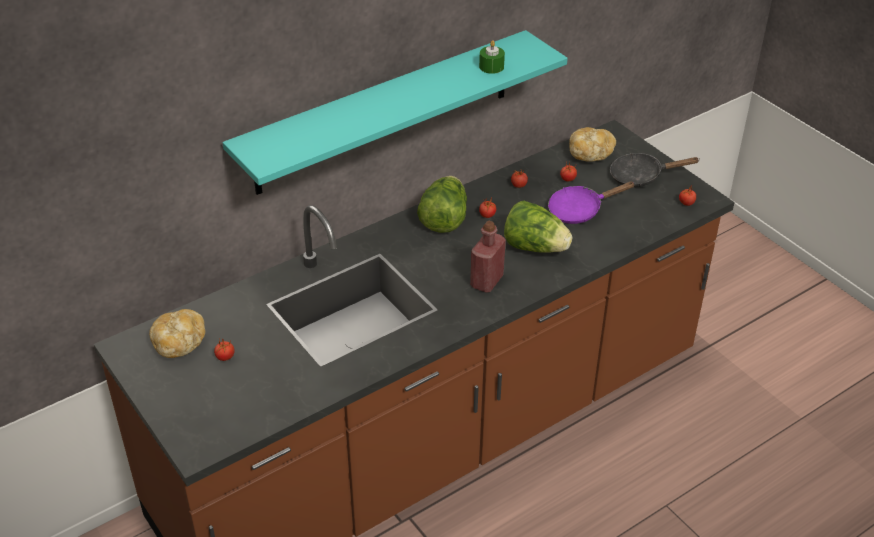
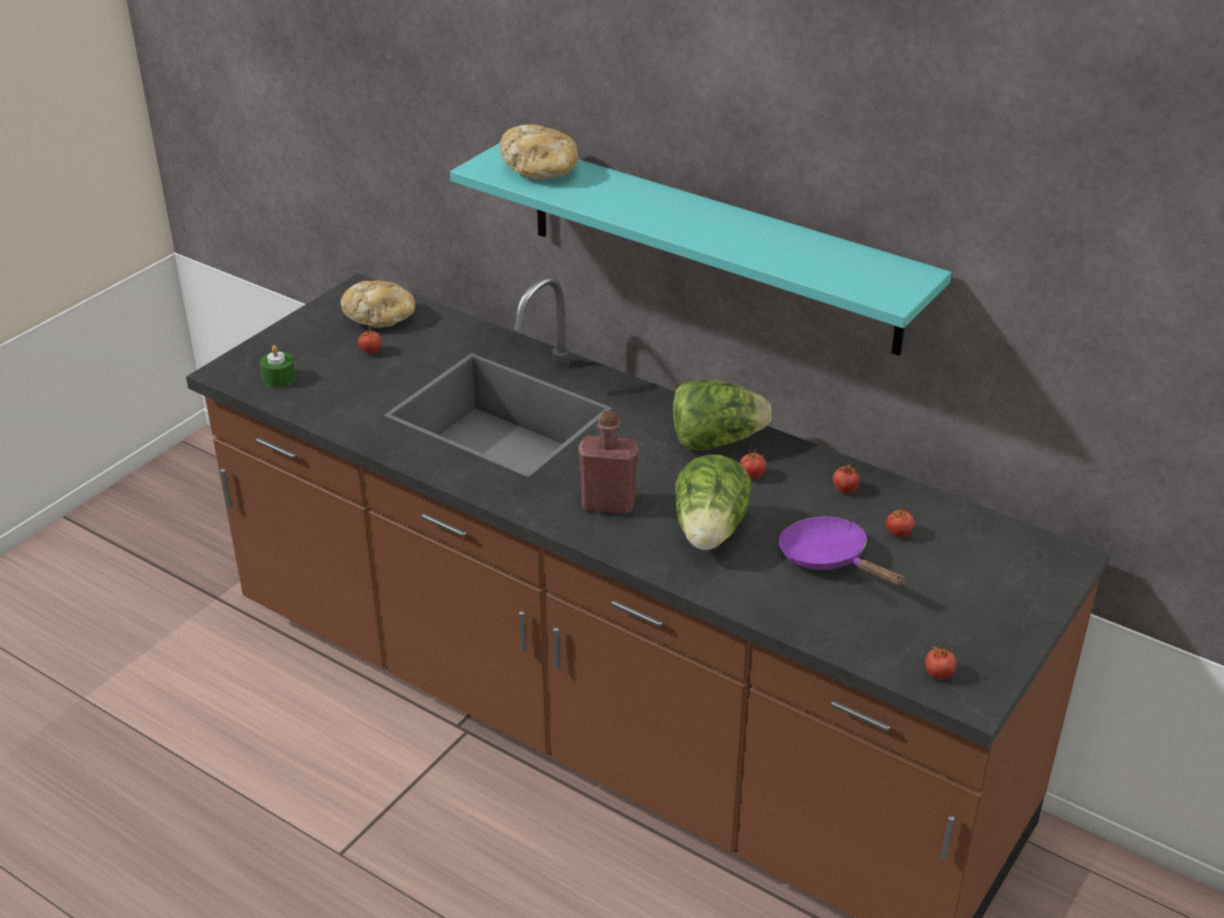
camera: 70 degrees right, 5 degrees down
(491, 66) = (818, 262): green candle -> green candle (279, 378)
(590, 154) = (987, 544): bread -> bread (541, 171)
(640, 176) = (971, 609): black frying pan -> none

